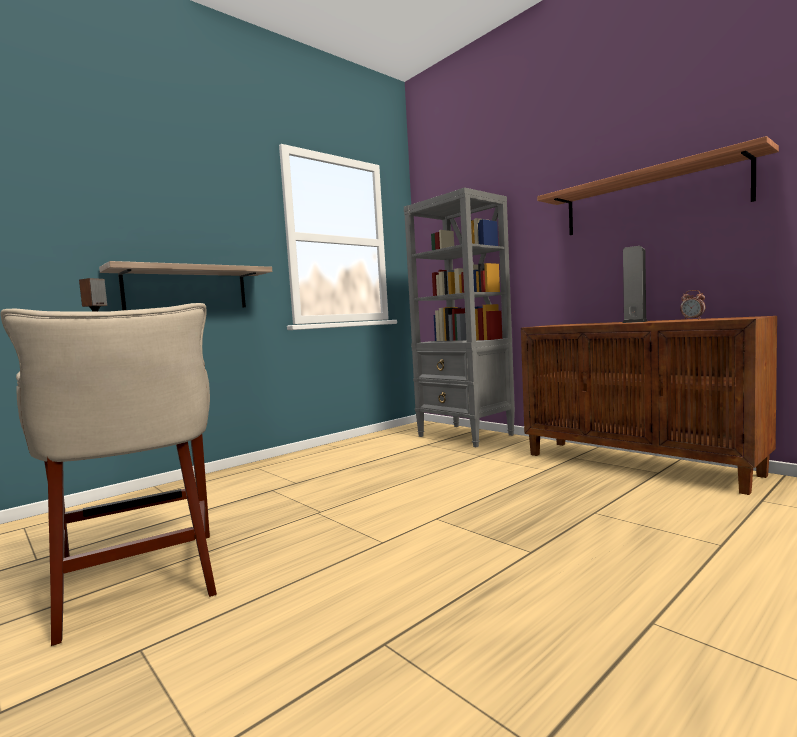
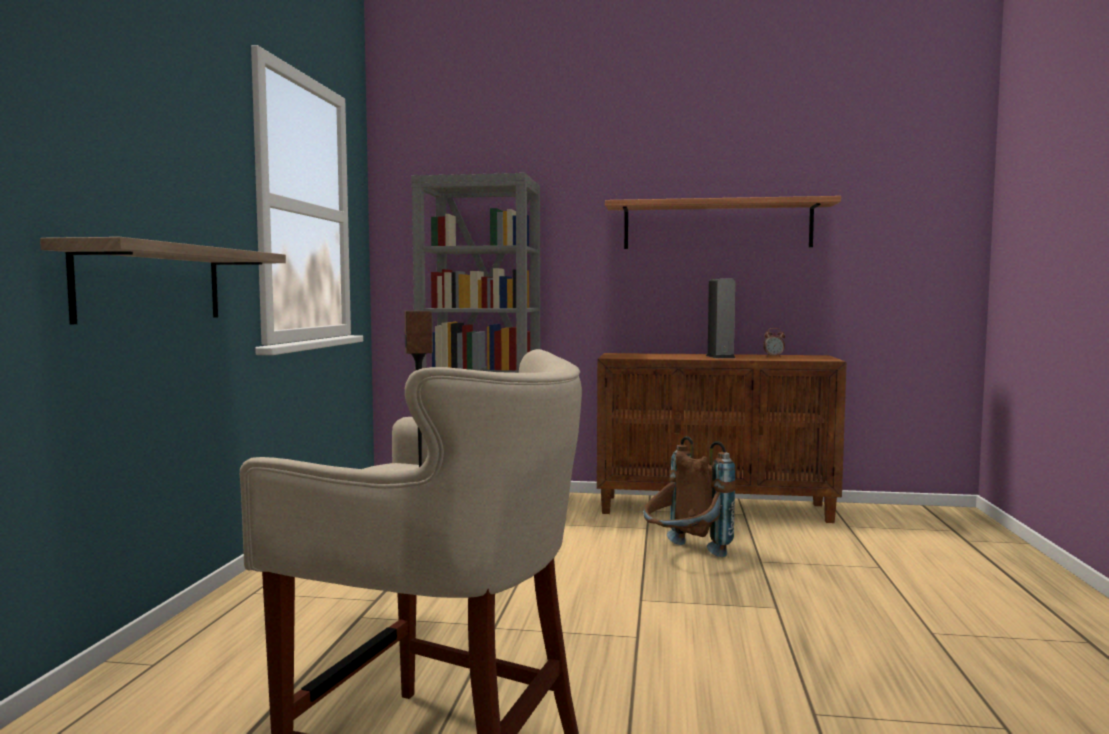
camera: 40 degrees left, 0 degrees up
(534, 495) = (684, 555): none -> brown backpack

